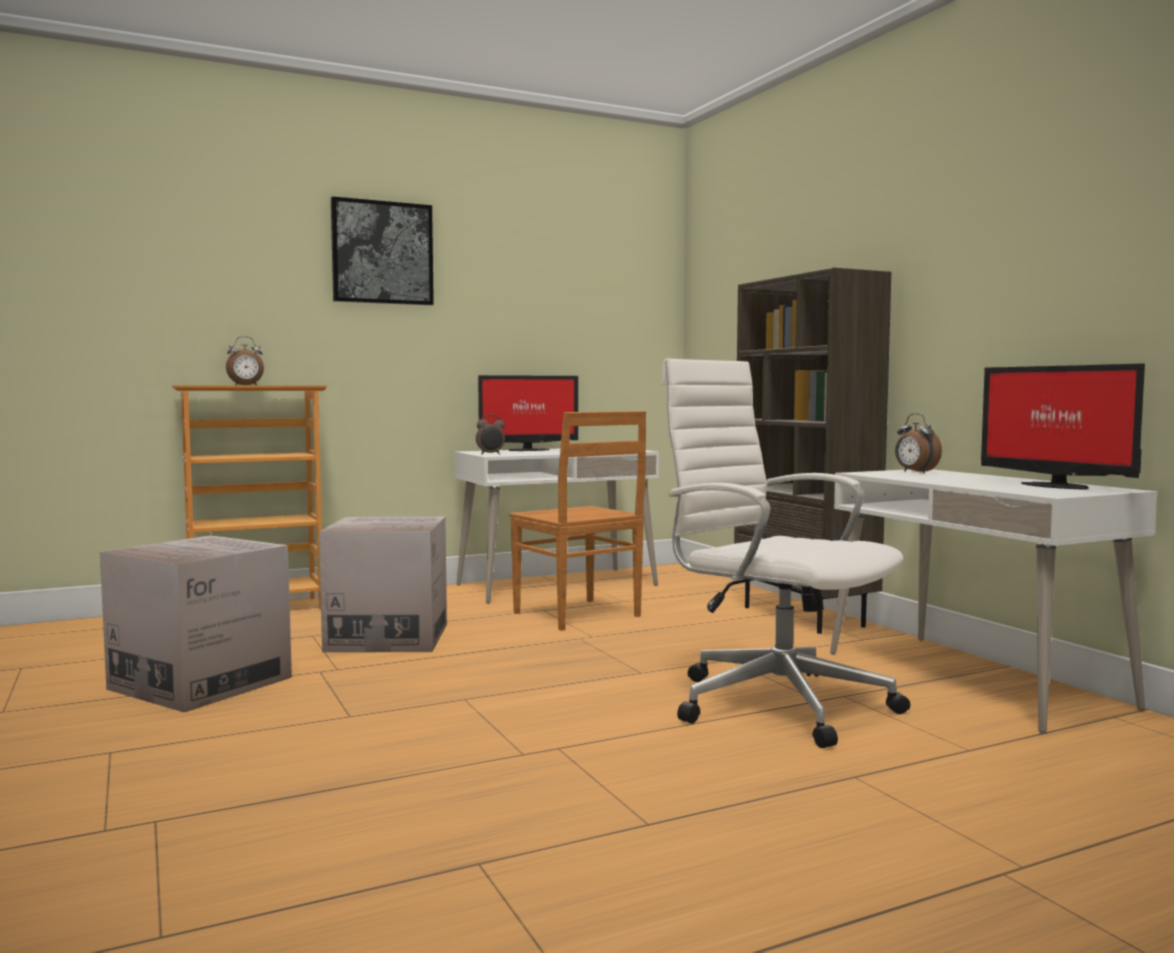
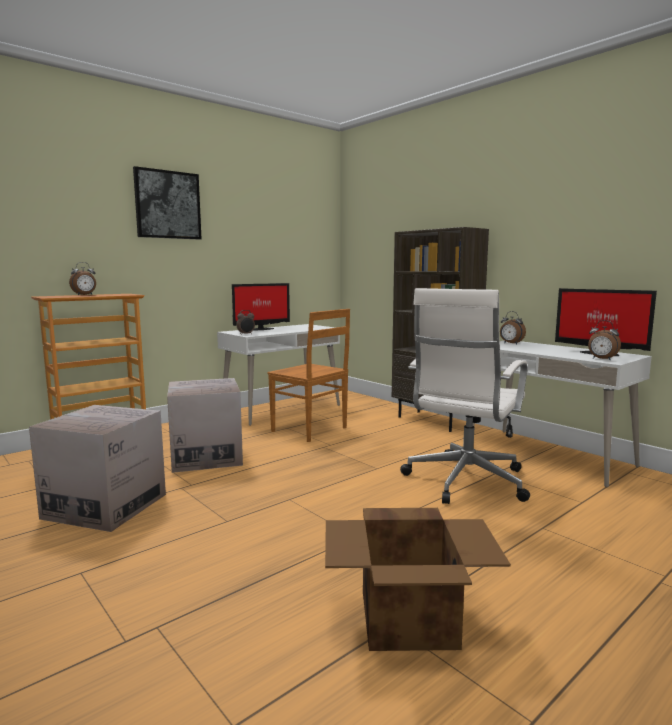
camera: 15 degrees left, 5 degrees up
(511, 861) = (410, 619): none -> cardboard box
(775, 702) = (464, 481): white office chair -> white office chair turned 90 degrees counterclockwise
(1038, 491) = (601, 359): none -> alarm clock

